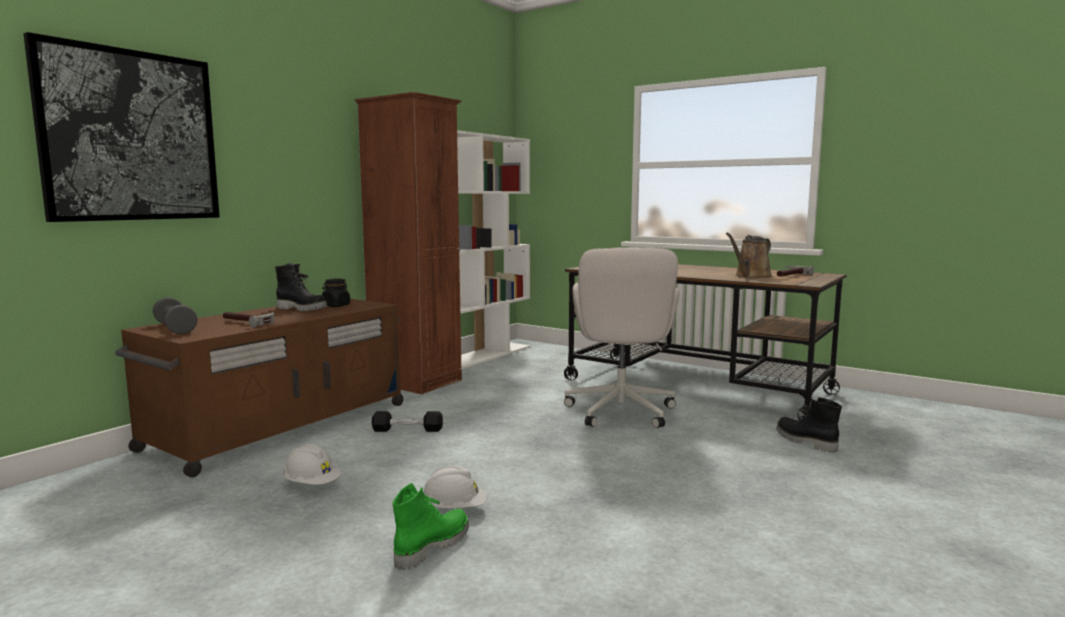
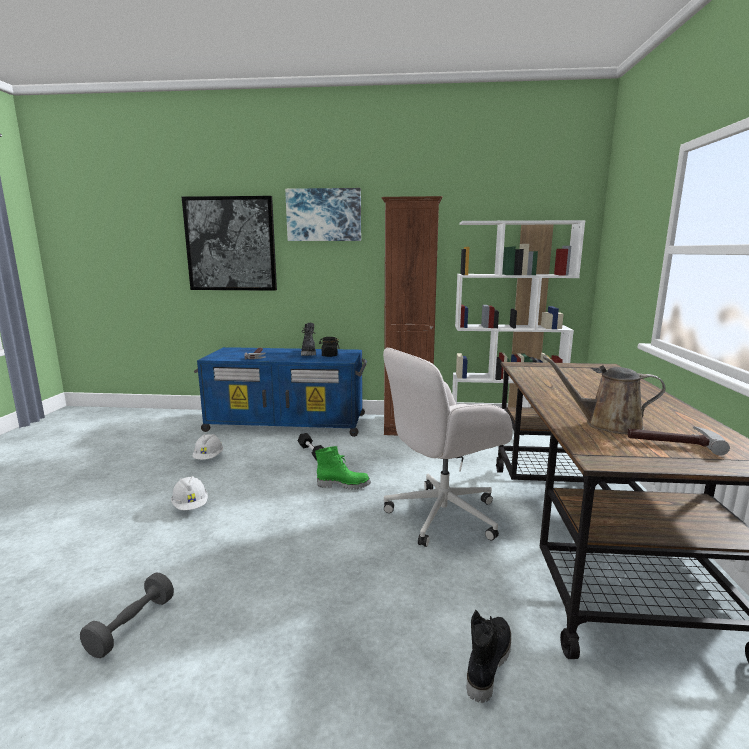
camera: 60 degrees right, 5 degrees up
(175, 328) = (231, 351): grey dumbbell -> grey dumbbell (132, 626)
(280, 104) = (324, 215): none -> picture
(282, 426) = (287, 423): brown cabinet -> blue cabinet
(431, 547) = (136, 515): green boot -> green boot (343, 485)

